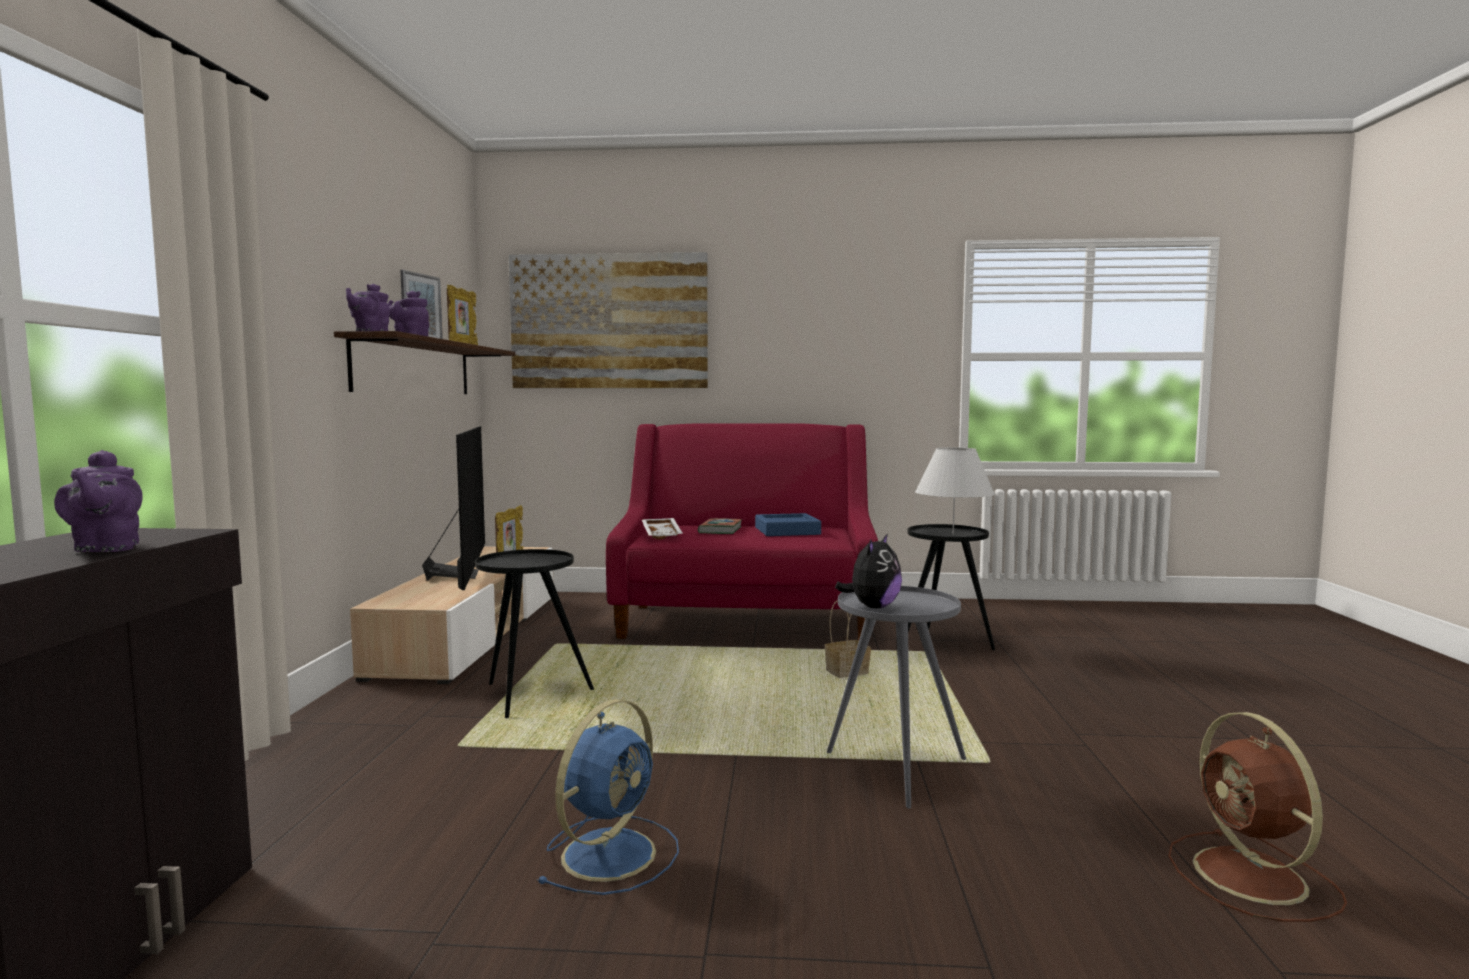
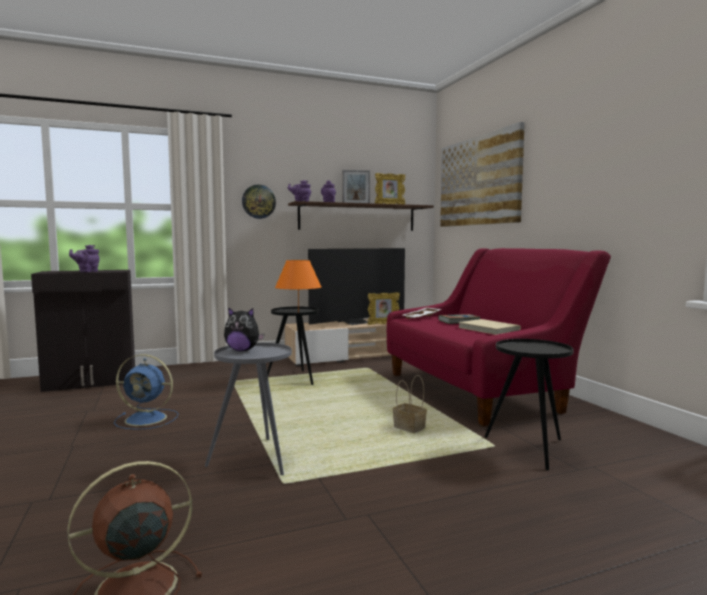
camera: 65 degrees right, 0 degrees up
(291, 323) = (258, 201): none -> wall clock
(539, 561) = (298, 312): none -> orange table lamp
(787, 531) = (488, 329): blue tray -> beige book
(953, 534) = (533, 350): white table lamp -> none

